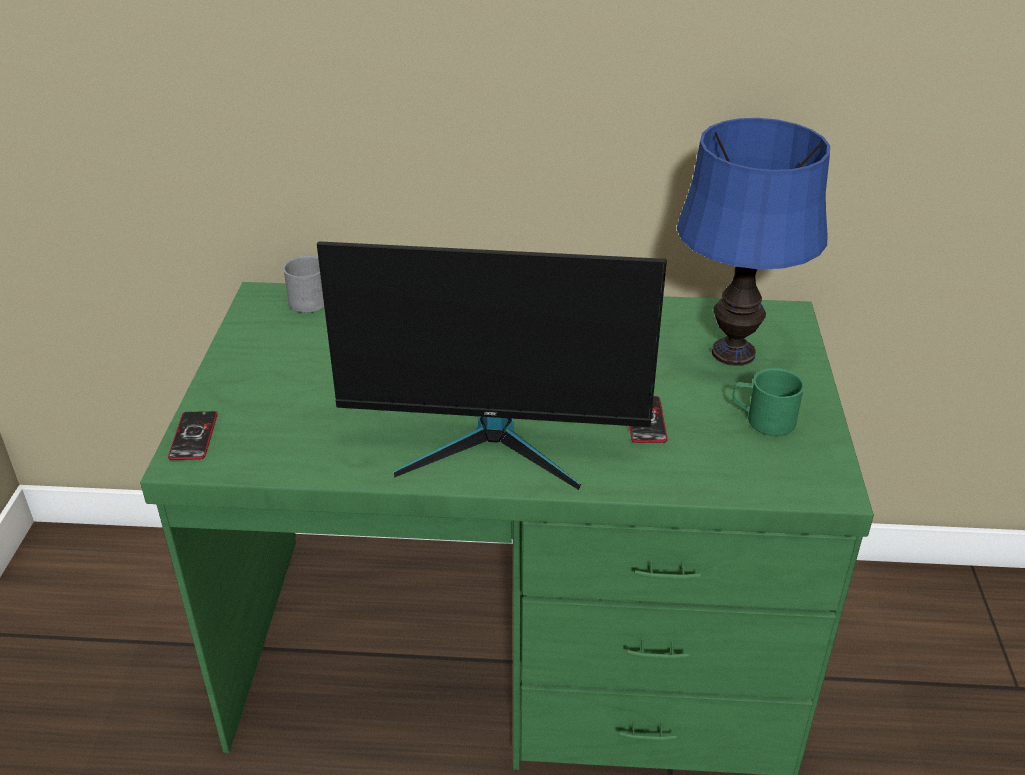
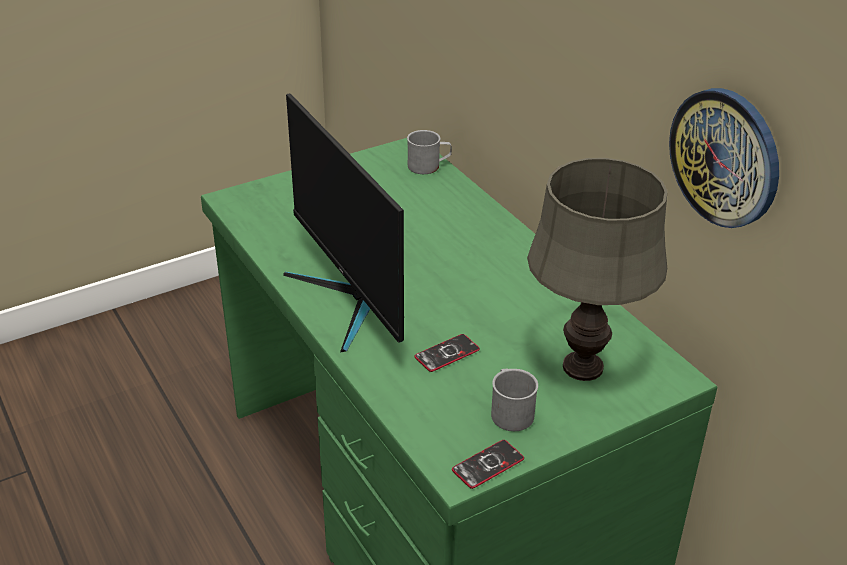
camera: 55 degrees right, 0 degrees up
(193, 436) = (252, 192): phone -> phone (488, 465)
(733, 353) = (582, 367): blue table lamp -> grey table lamp
(763, 419) = (510, 411): green mug -> grey mug
(781, 79) = (725, 157): none -> wall clock

